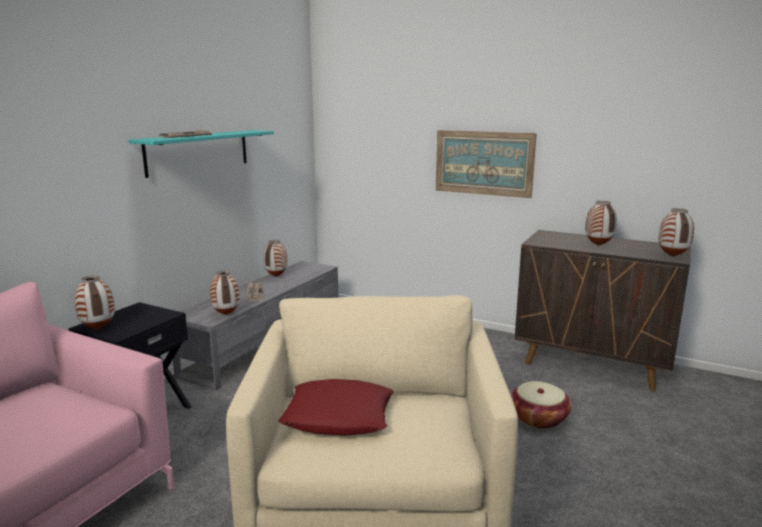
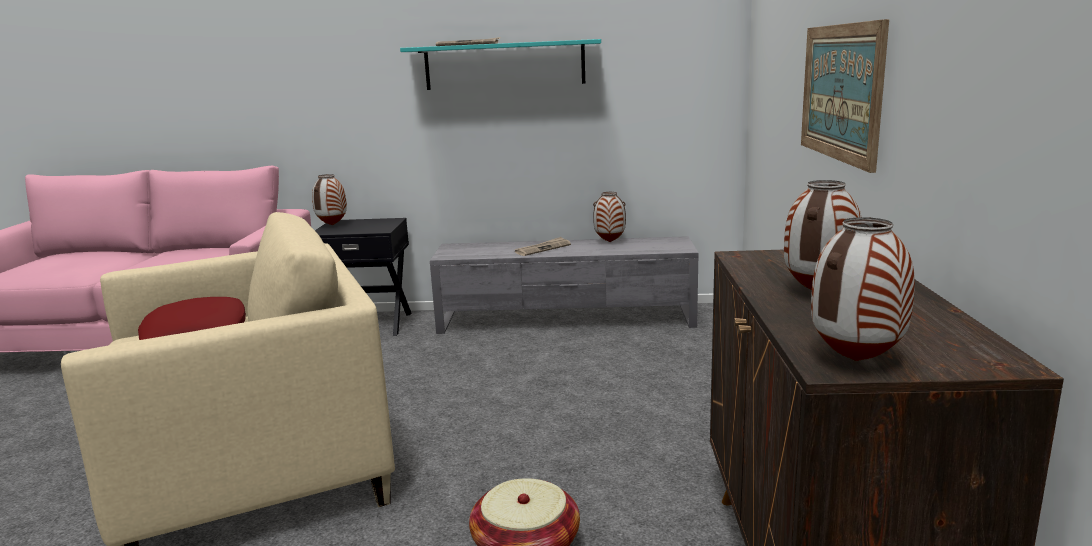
camera: 65 degrees right, 0 degrees up
(226, 314) = (467, 256): vase -> none

